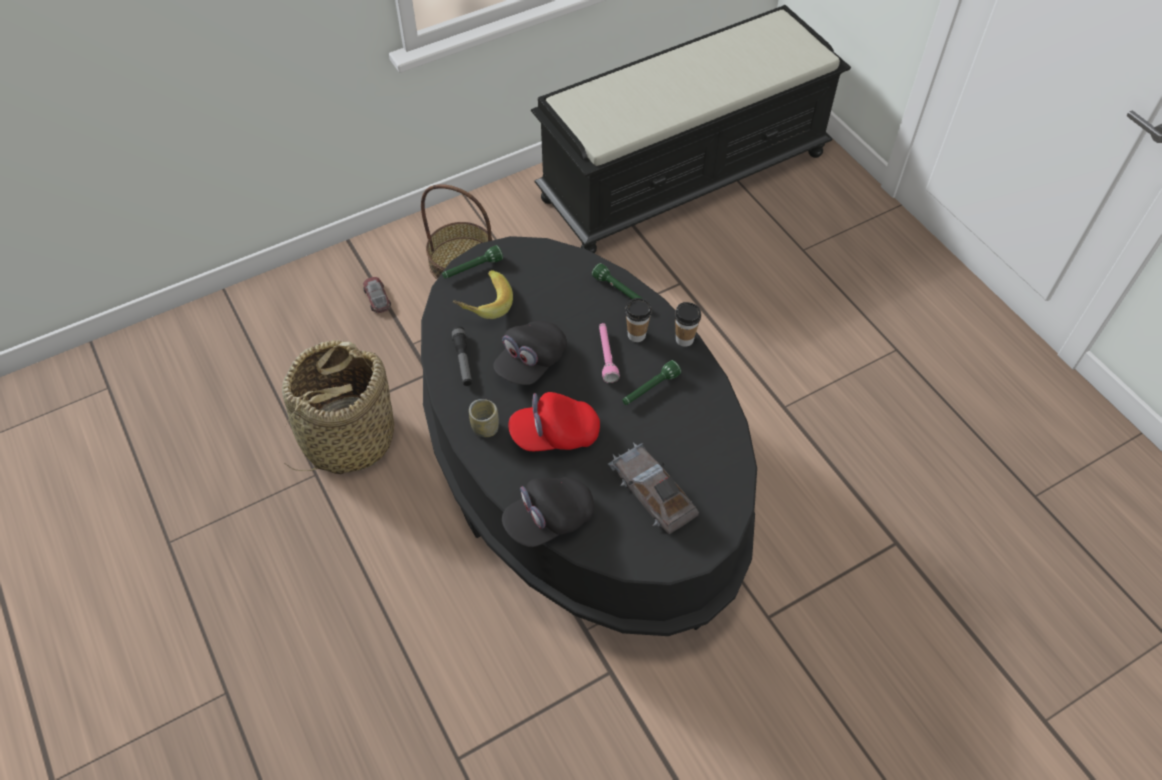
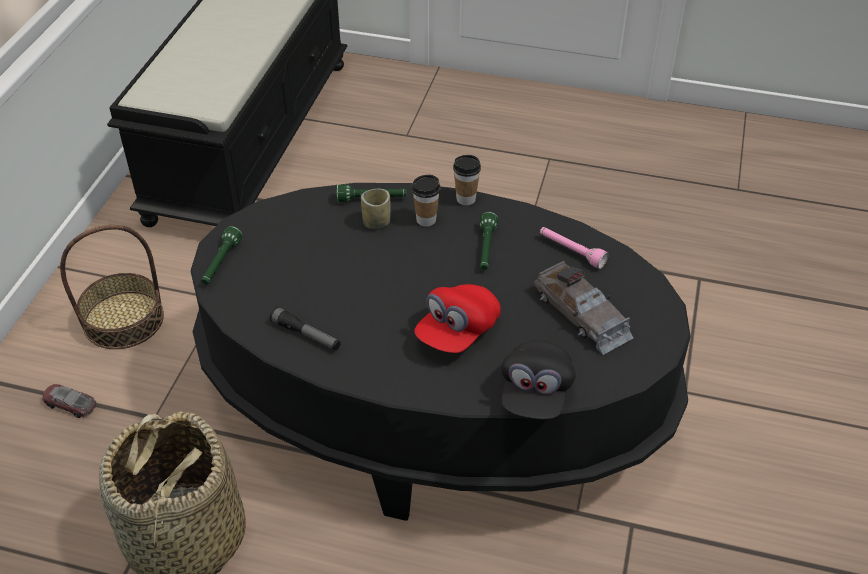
camera: 45 degrees left, 10 degrees down
(482, 305) = (267, 283): banana -> none
(485, 428) = (394, 369): cup -> cup (376, 222)
(531, 362) = (367, 296): black cap -> none
(606, 356) = (422, 249): pink flashlight -> pink flashlight (571, 252)
(651, 491) = (581, 314): grey toy car -> grey toy car turned 135 degrees counterclockwise

